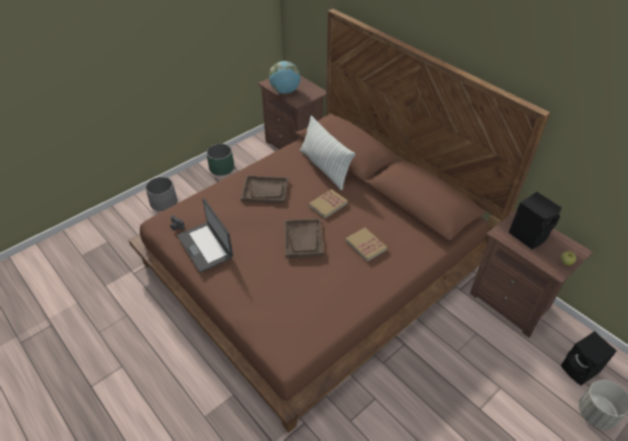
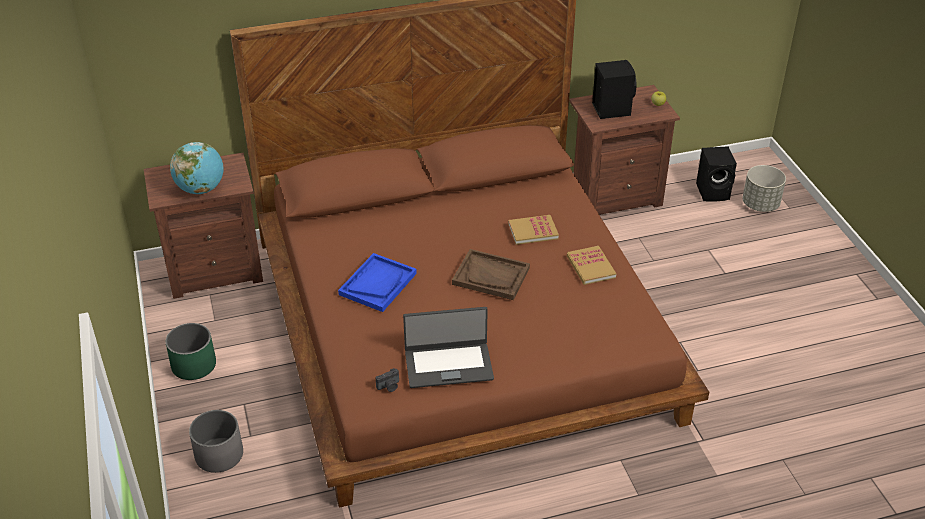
camera: 65 degrees left, 5 degrees down
(265, 190) = (378, 284): brown tray -> blue tray
(324, 168) = (371, 219): pillow -> none
(328, 204) = (444, 238): book -> book (591, 267)

